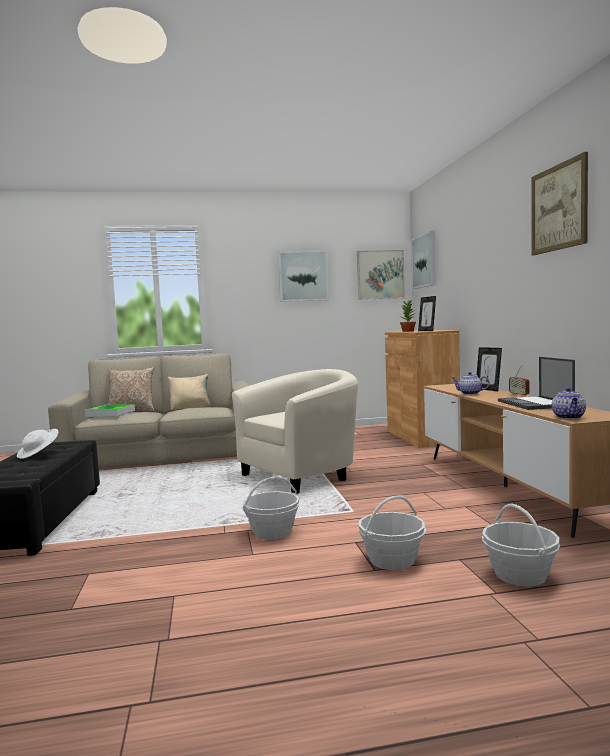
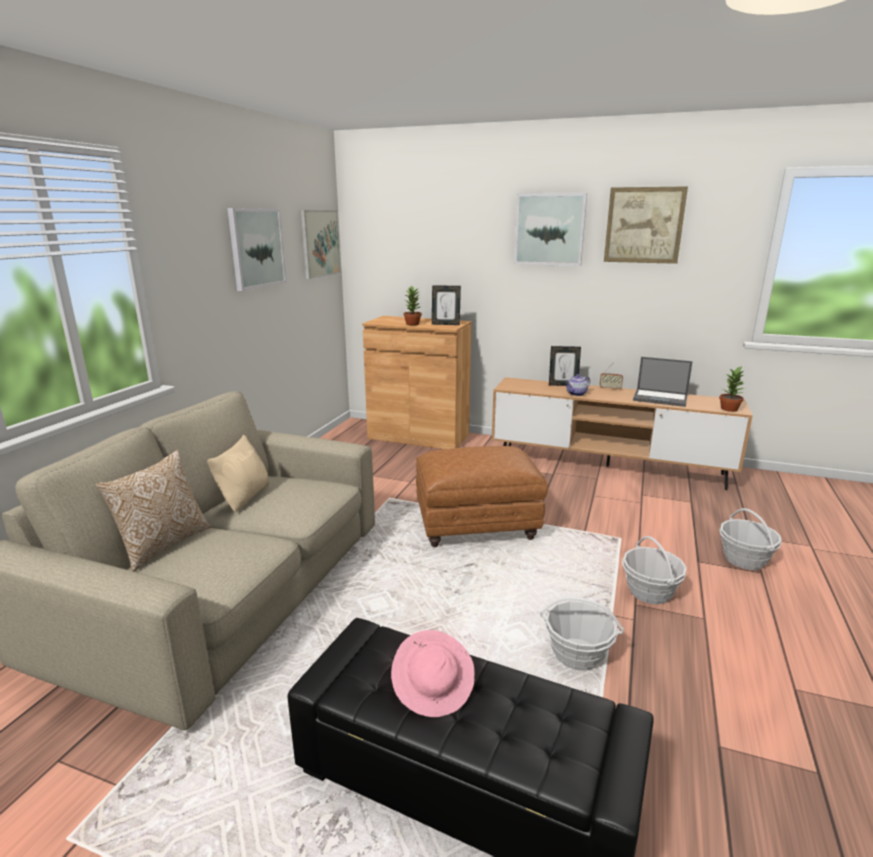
camera: 60 degrees left, 15 degrees up
(39, 454) = (433, 688): white hat -> pink hat
(110, 413) = (206, 565): tray -> none
(302, 475) = (477, 526): beige armchair -> brown ottoman
(424, 261) = (380, 231): picture -> picture (549, 229)
(520, 575) = (784, 528): basket -> basket (577, 654)
(569, 417) = (729, 409): teapot -> potted plant

